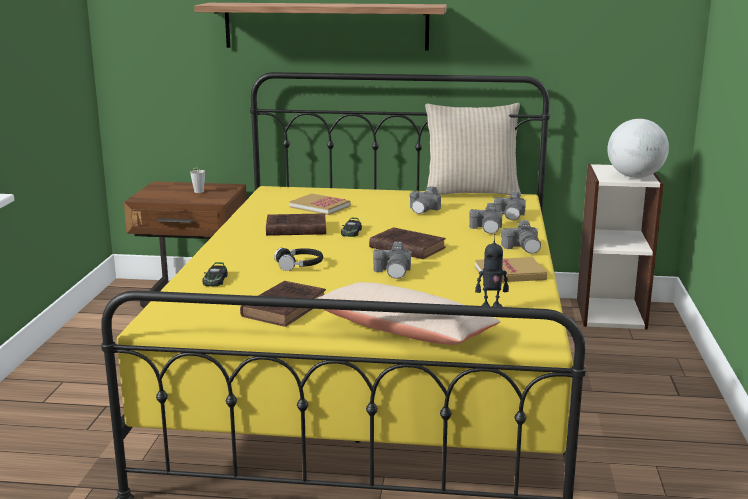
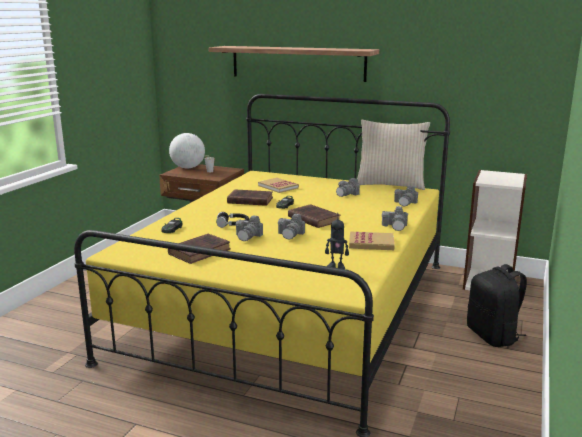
camera: 15 degrees right, 0 degrees up
(403, 331) = (264, 275): beige pillow -> none
(487, 228) = (381, 211): camera -> camera (248, 236)
(634, 176) = (506, 181): globe -> globe (188, 167)
(654, 382) = (493, 336): none -> black backpack

